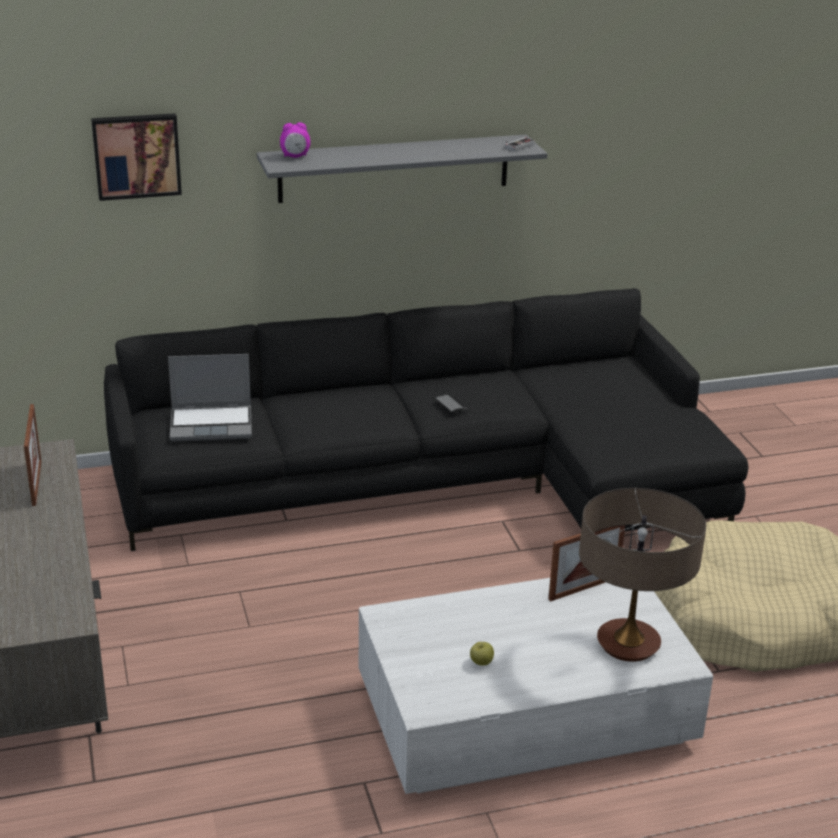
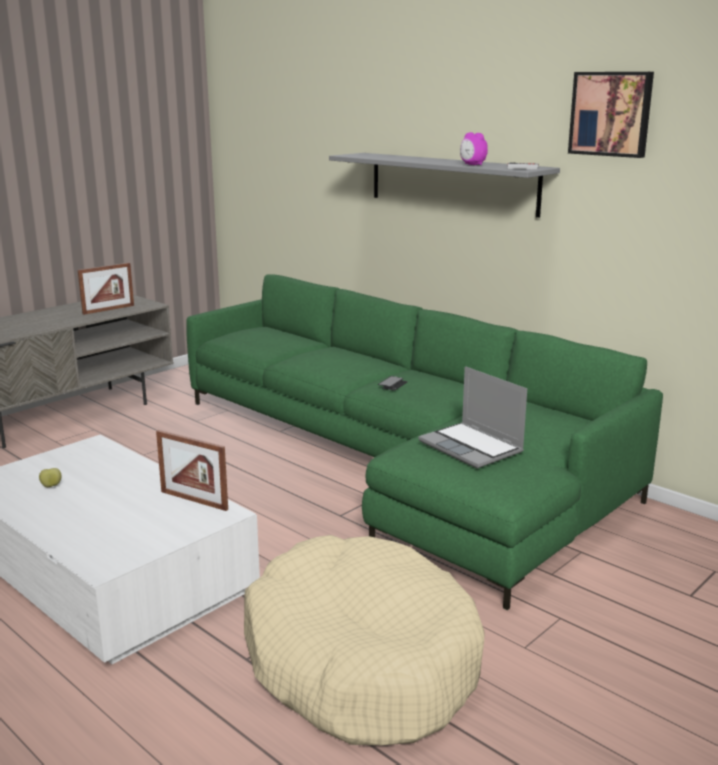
camera: 60 degrees right, 10 degrees down
(136, 155) = (300, 144): picture -> picture (611, 114)
(212, 424) = (263, 339): laptop -> laptop (472, 447)
(295, 156) = (371, 154): alarm clock -> alarm clock (472, 165)
(439, 481) = (399, 462): black sofa -> green sofa
(628, 644) = (118, 536): table lamp -> none

